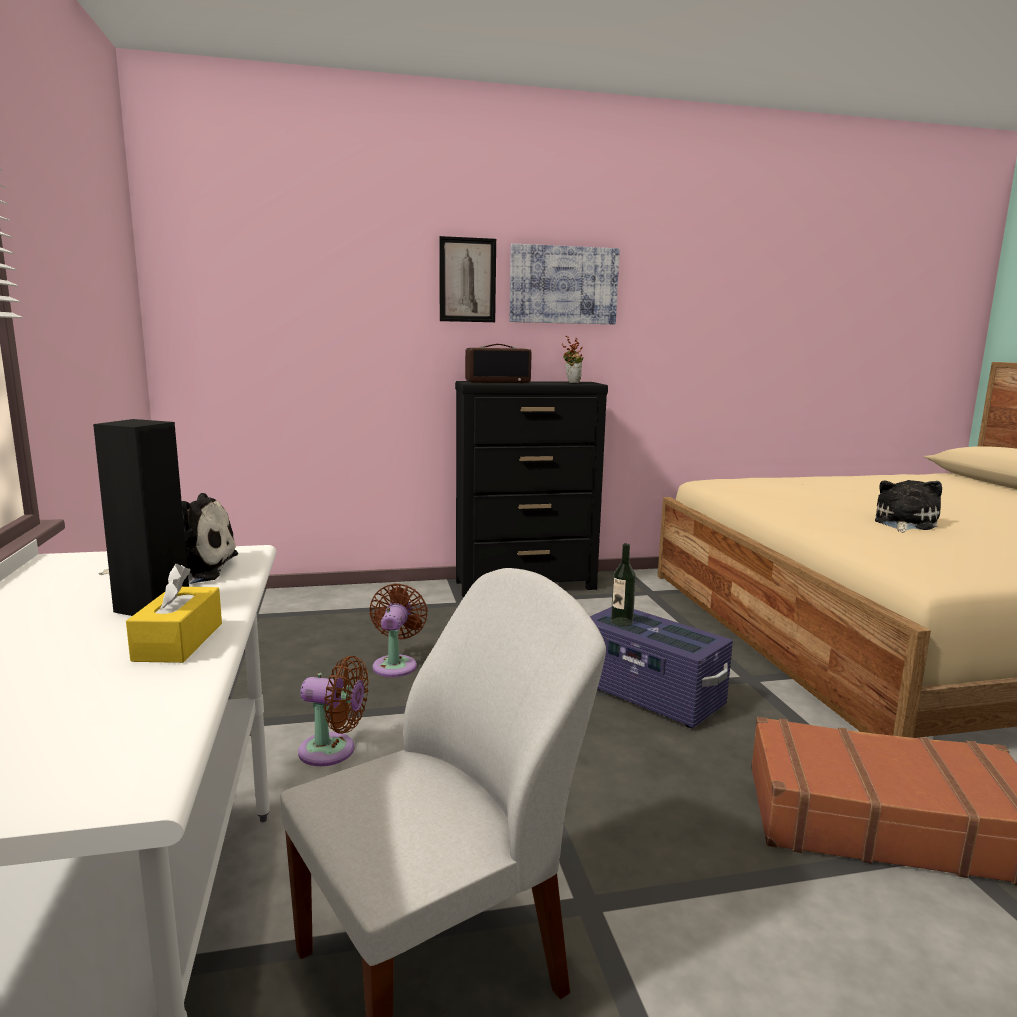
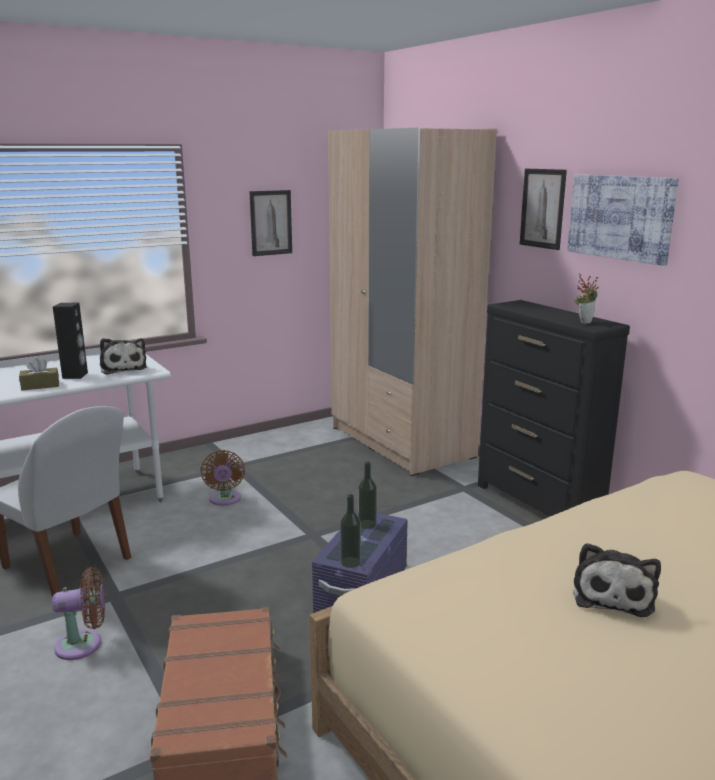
camera: 70 degrees right, 5 degrees up
(76, 294) = (271, 223): none -> picture
(179, 642) = (40, 386): yellow tissue box -> brown tissue box
(305, 605) = (401, 442): none -> beige wardrobe
(396, 664) = (338, 490): brown fan -> brown fan (84, 644)
(498, 381) = (534, 307): radio -> none
(706, 642) = (350, 562): none -> bottle
(903, 523) = (613, 594): plush toy -> plush toy turned 90 degrees clockwise

